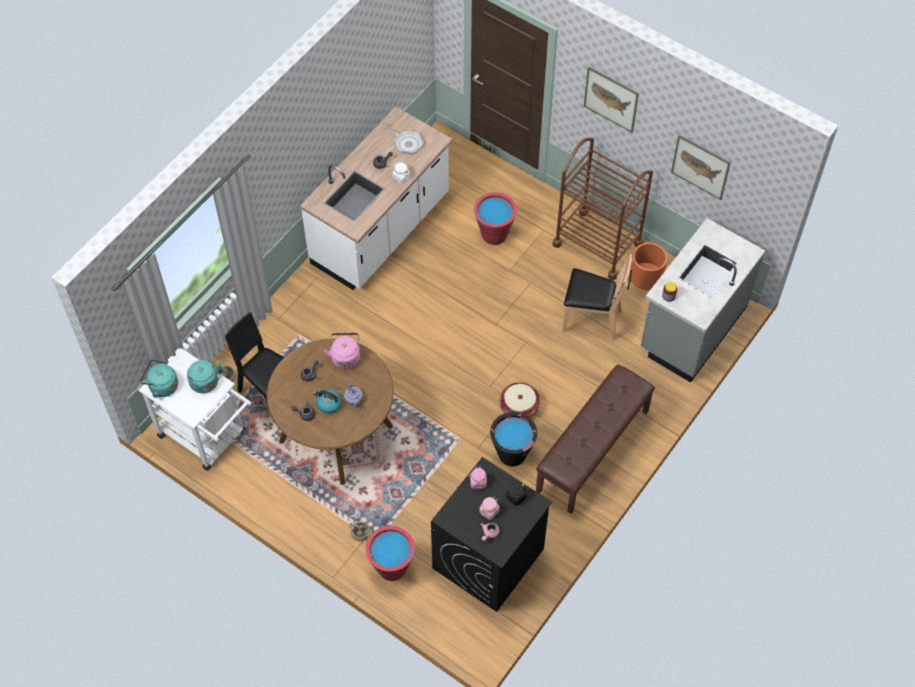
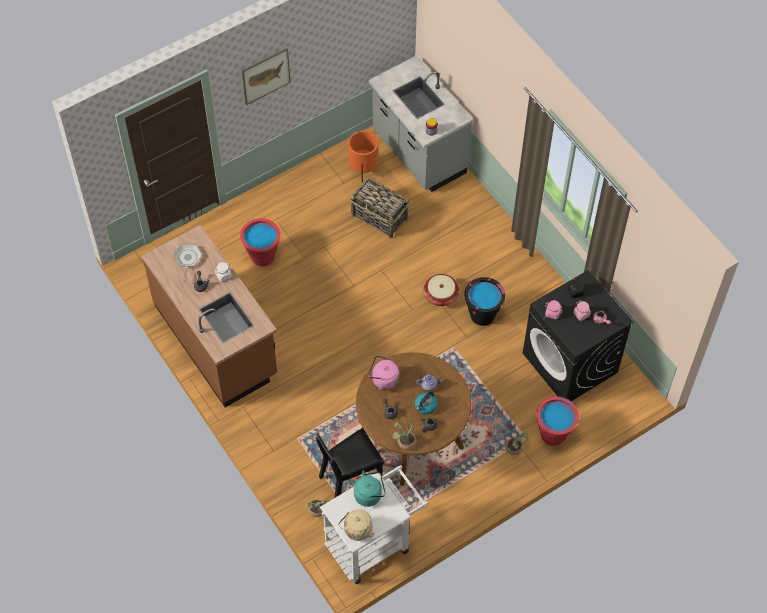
camera: 70 degrees left, 0 degrees up
(162, 386) = (357, 531): turquoise kettle -> beige kettle
(279, 398) = (404, 442): none -> potted plant
(381, 230) = (216, 340): white counter -> brown counter
(406, 143) = (187, 260): frying pan -> frying pan turned 60 degrees counterclockwise
(591, 319) = (380, 217): brown chair -> basket
(593, 451) = (502, 259): brown bench -> none
(597, 244) = (308, 186): brown cart -> none
(700, 167) = (348, 51): picture -> none

